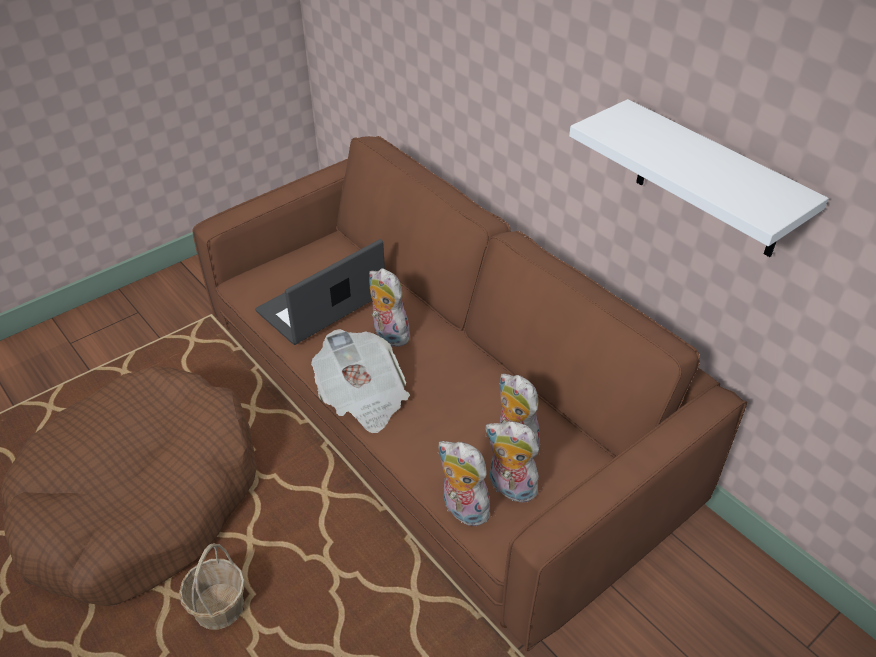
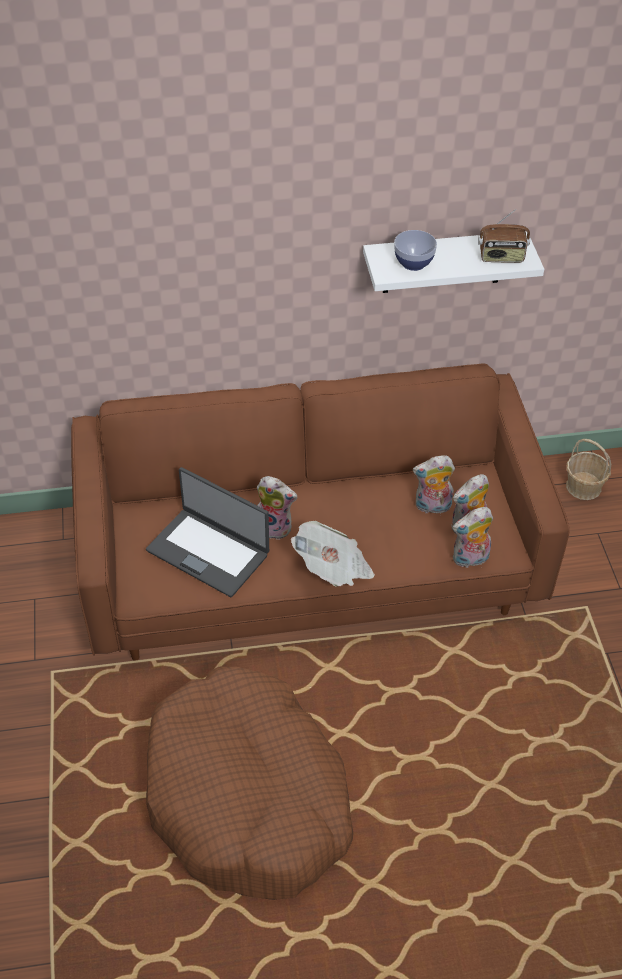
camera: 60 degrees left, 5 degrees up
(219, 607) = (390, 775): basket -> basket (583, 487)
(323, 304) = (208, 551): laptop -> laptop turned 45 degrees counterclockwise
(388, 334) = (275, 526): plush toy -> plush toy turned 150 degrees counterclockwise
(640, 137) = (413, 263): none -> bowl
(743, 193) = (501, 257): none -> radio

